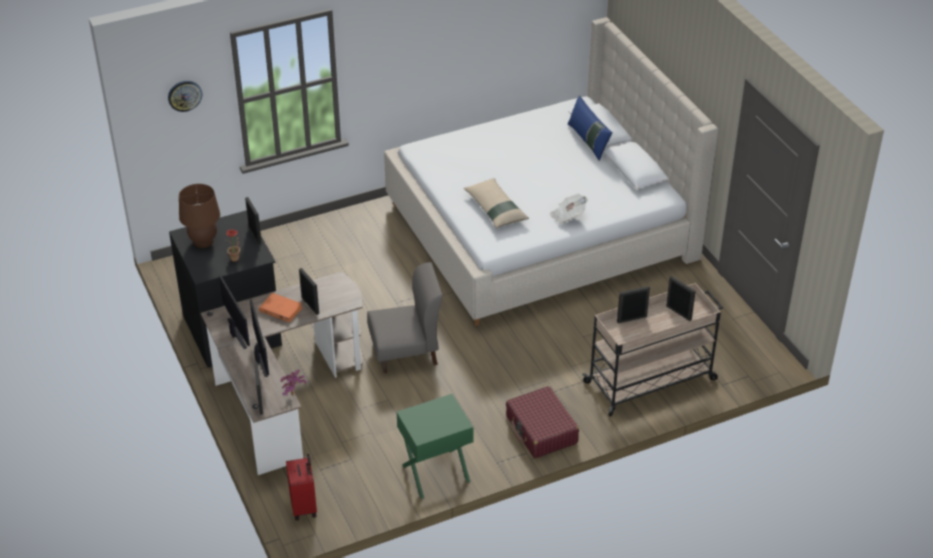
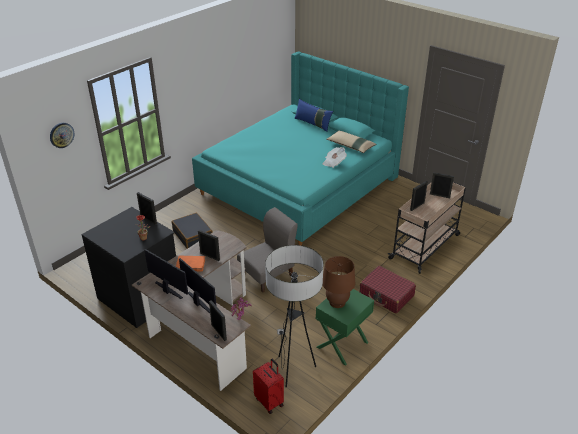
camera: 25 degrees left, 5 degrees down
(203, 241) = (112, 233): brown table lamp -> brown table lamp (337, 302)
(345, 265) = (193, 235): none -> black suitcase
(355, 481) = (292, 370): none -> floor lamp
(495, 209) = (288, 170): beige pillow -> beige pillow (350, 146)
(541, 231) = (300, 185): beige bed -> turquoise bed

